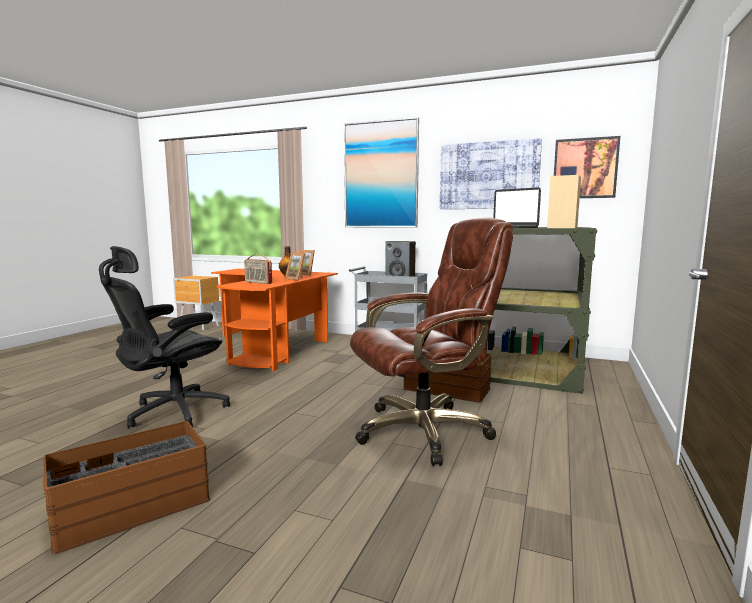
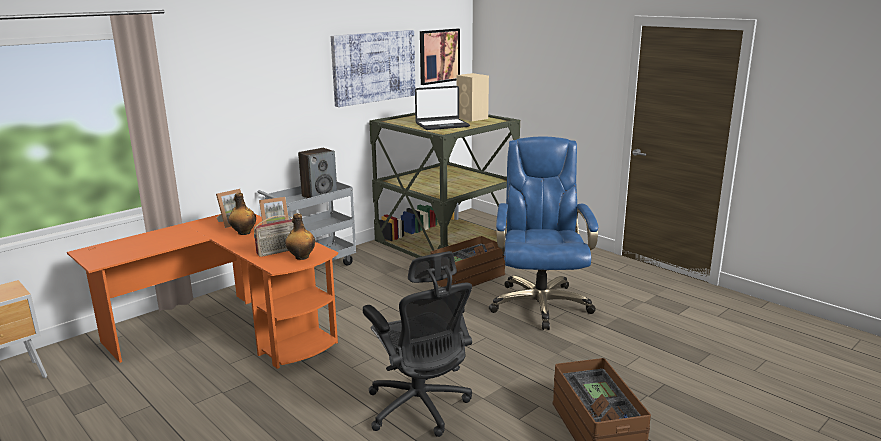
camera: 65 degrees left, 10 degrees up
(249, 285) = (301, 257): none -> bottle
(381, 175) = (266, 73): picture -> none
(423, 431) = (540, 304): brown office chair -> blue office chair

